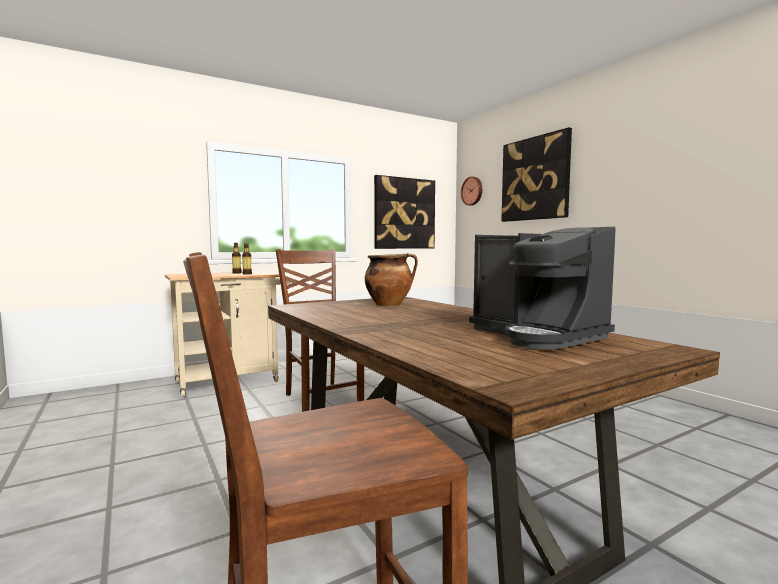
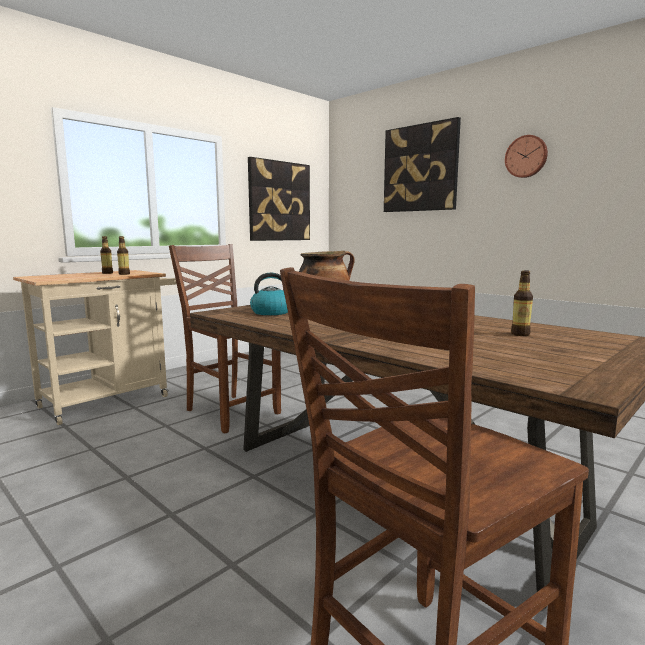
camera: 15 degrees left, 5 degrees up
(335, 307) = (272, 312): none -> kettle
(472, 191) = (349, 178): wall clock -> wall clock (526, 156)
(537, 335) = (520, 334): coffee machine -> bottle

